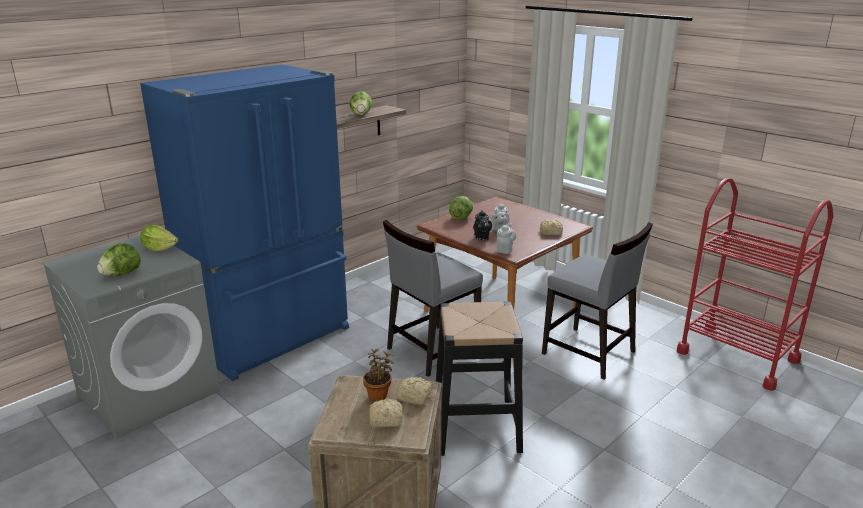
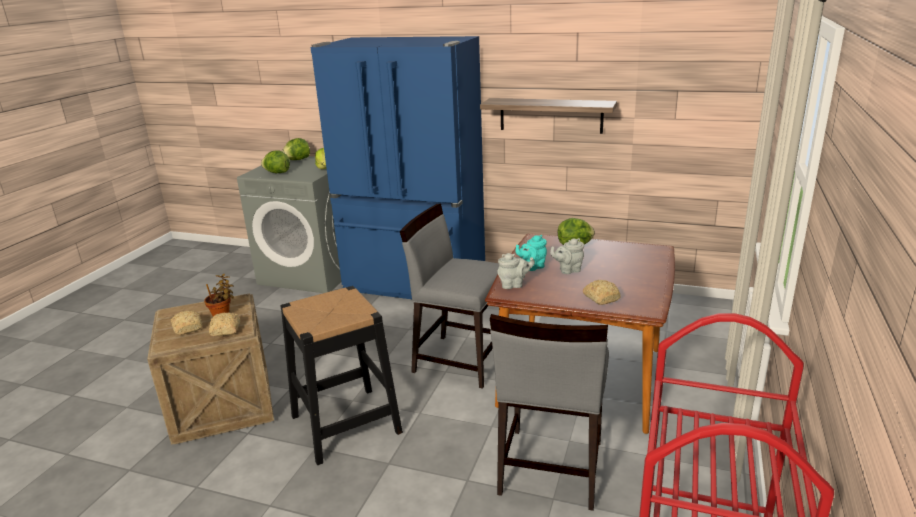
camera: 65 degrees right, 0 degrees up
(361, 115) = (558, 103): lettuce -> lettuce (297, 160)
(481, 238) = (532, 267): black teapot -> turquoise teapot

